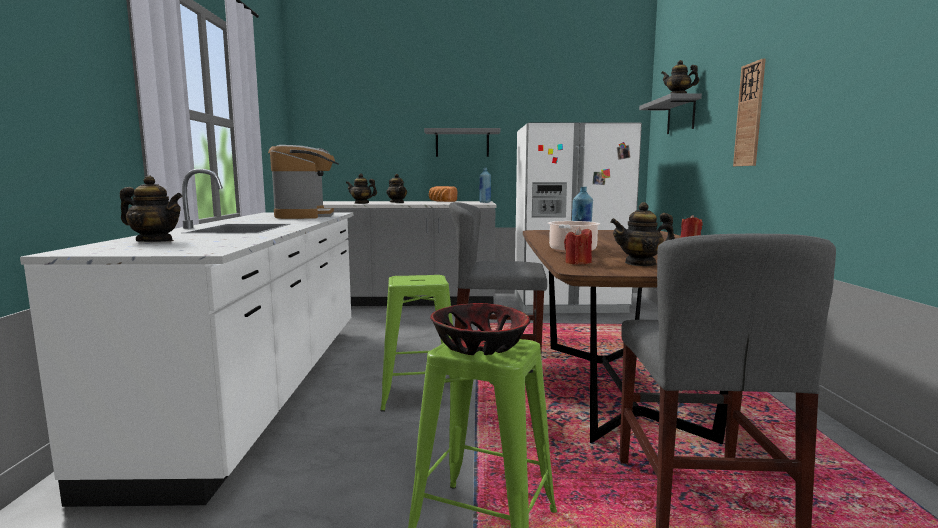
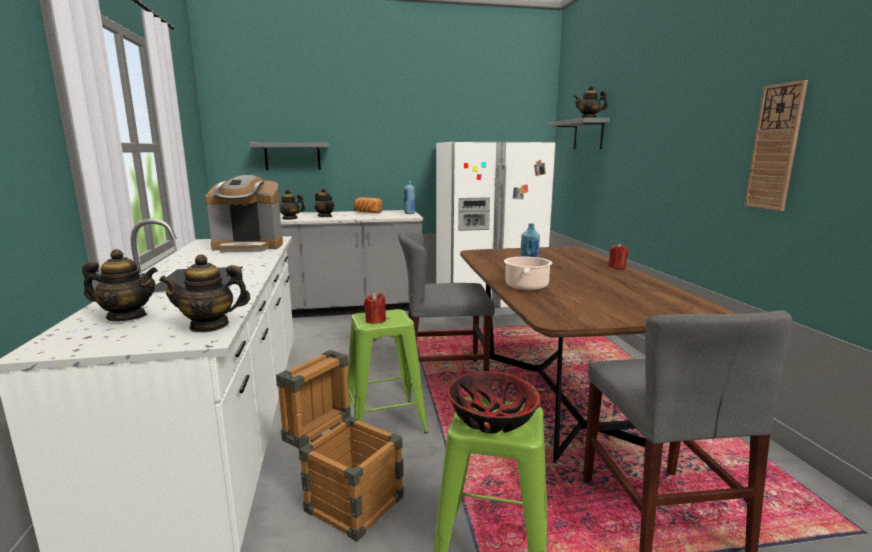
camera: 10 degrees left, 5 degrees up
(305, 216) = (249, 247): coffee machine -> coffee machine turned 105 degrees clockwise
(355, 453) = (346, 499): none -> crate
(462, 143) = (383, 154): grey shelf -> grey shelf (292, 156)
(577, 263) = (544, 308): red candle -> red candle (375, 320)
(641, 263) = (598, 306): teapot -> teapot (209, 326)
(750, 115) = (659, 146): wall clock -> wall clock (775, 147)

